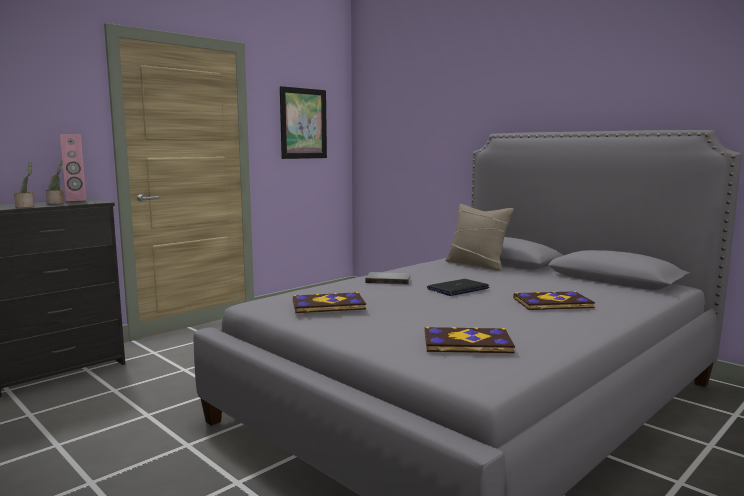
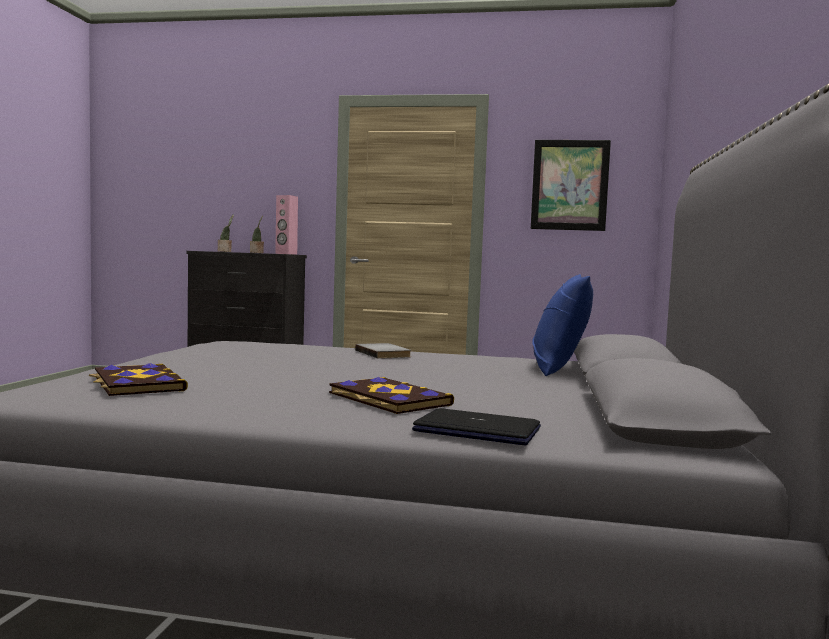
camera: 55 degrees right, 5 degrees down
(328, 305) = (229, 348): book -> none
(458, 289) = (389, 369): laptop -> laptop (478, 430)
(477, 265) = (558, 369): beige pillow -> blue pillow

